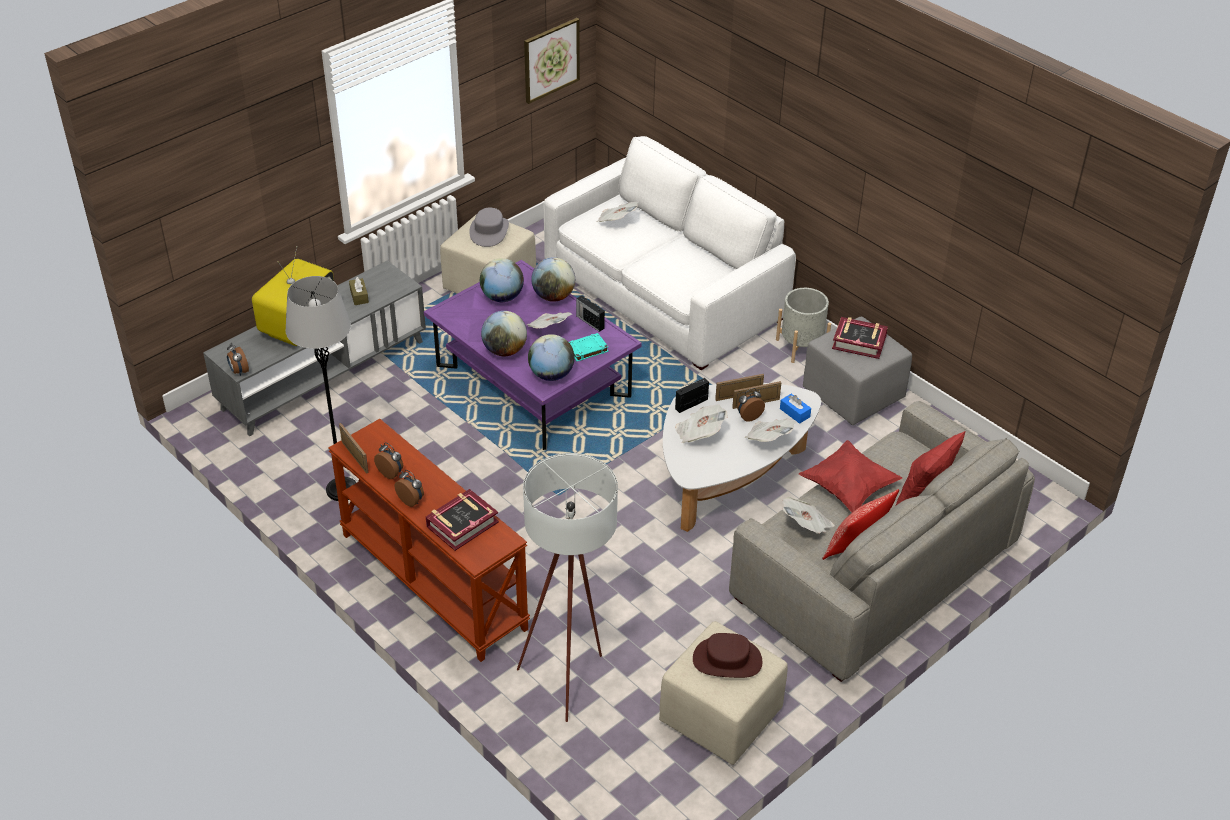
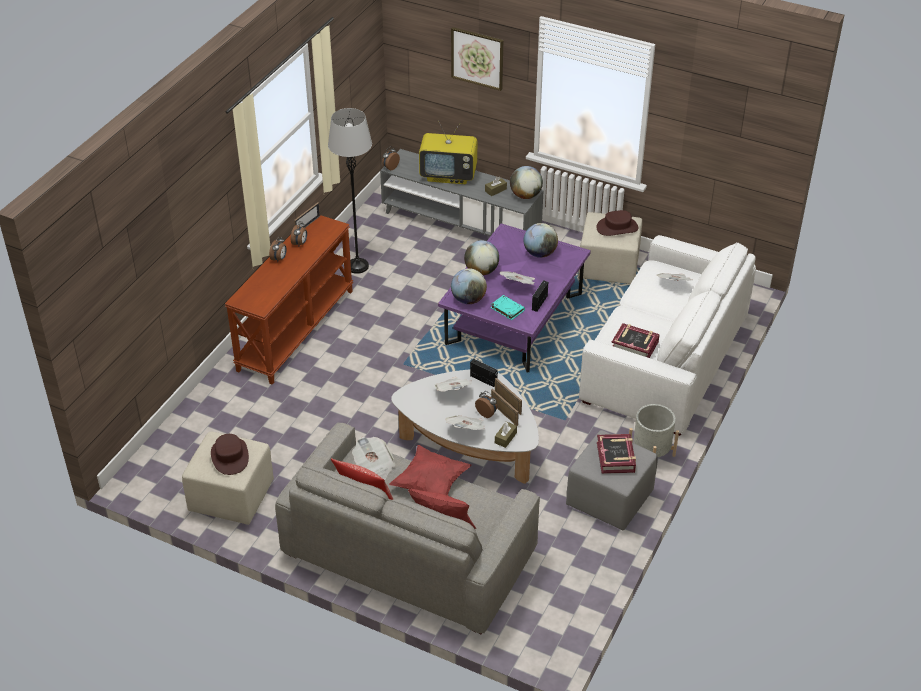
camera: 70 degrees right, 0 degrees up
(462, 524) = (267, 285): book -> book (635, 345)
(489, 231) = (617, 227): grey hat -> brown hat
(551, 60) = (741, 150): picture -> picture (477, 58)
(553, 296) = (557, 277): globe -> globe (525, 195)
(571, 676) = (239, 415): white floor lamp -> none
(794, 413) = (505, 438): blue tissue box -> brown tissue box

